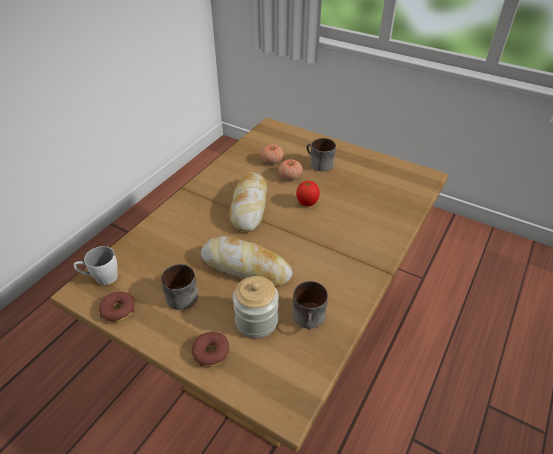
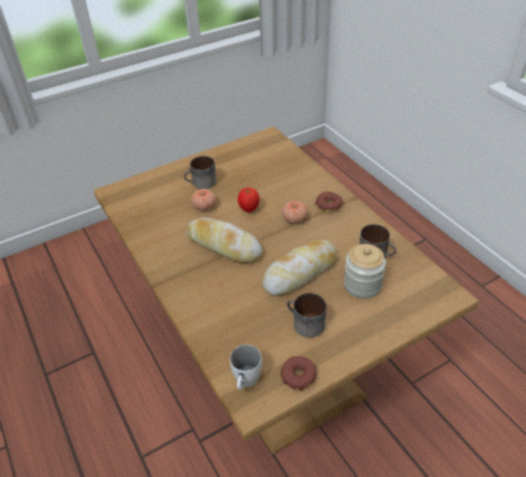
camera: 60 degrees left, 0 degrees up
(211, 352) = (380, 322): donut -> donut (328, 205)
(272, 161) = (171, 209): tomato -> tomato (294, 219)

